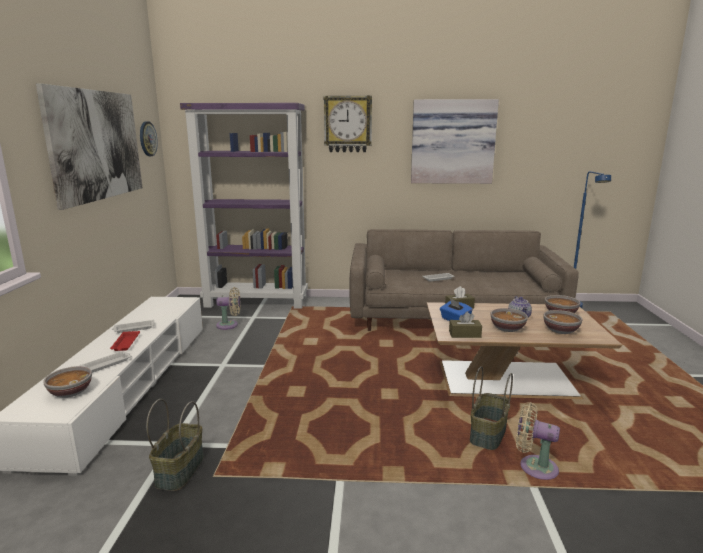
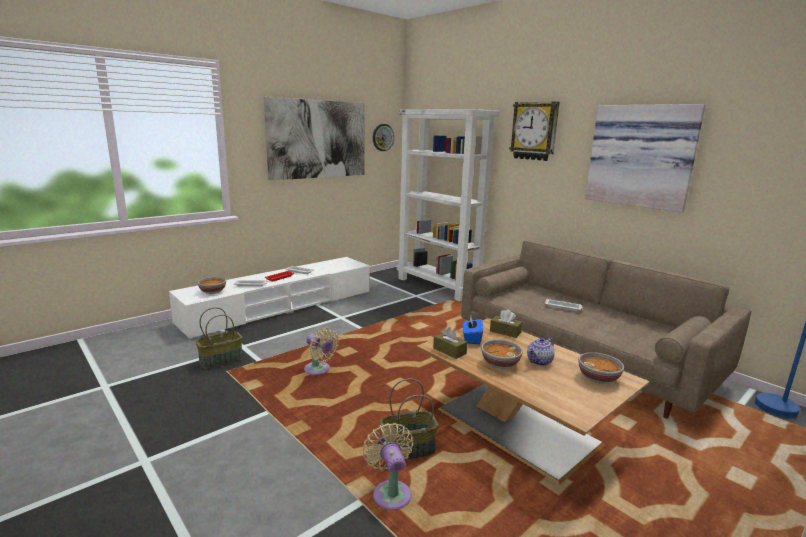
camera: 45 degrees right, 0 degrees up
(229, 325) = (391, 295): beige fan -> beige fan (319, 370)
(257, 302) = (438, 286): purple bookcase -> white bookcase
(561, 330) = (550, 389): bowl -> none

